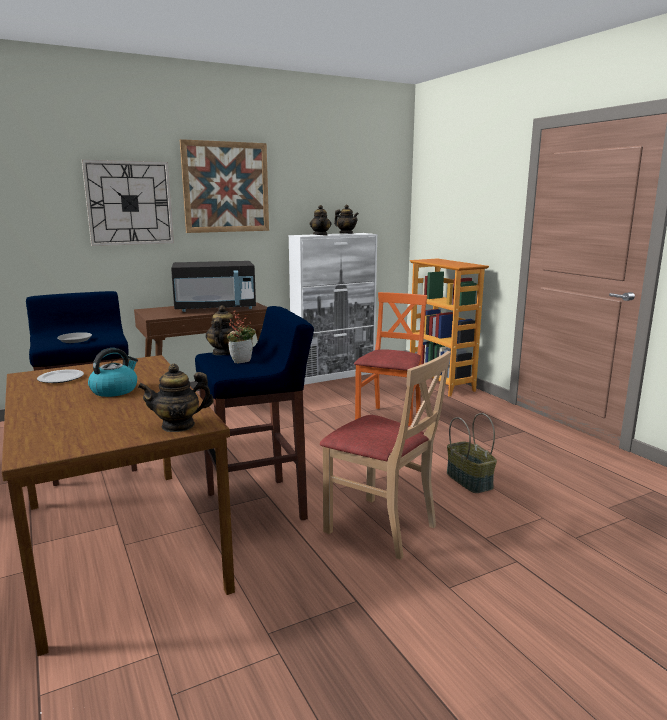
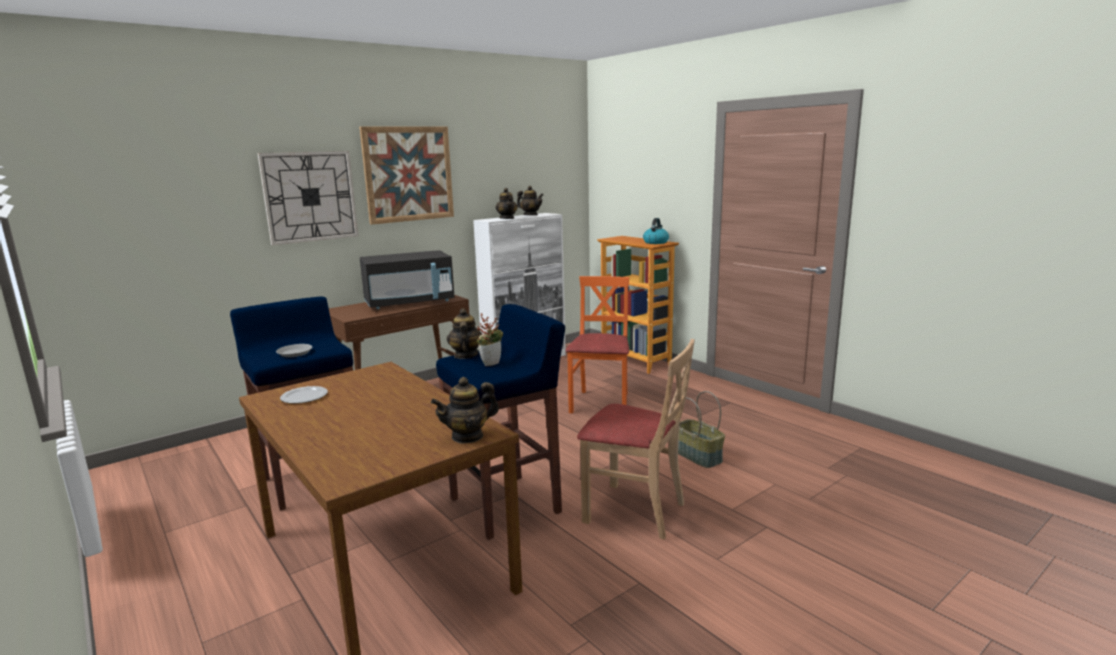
camera: 10 degrees left, 0 degrees up
(115, 390) = (373, 405): kettle -> kettle (655, 242)

